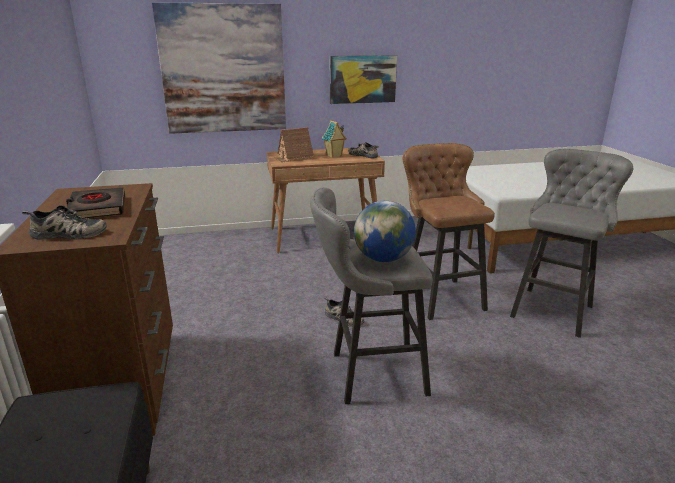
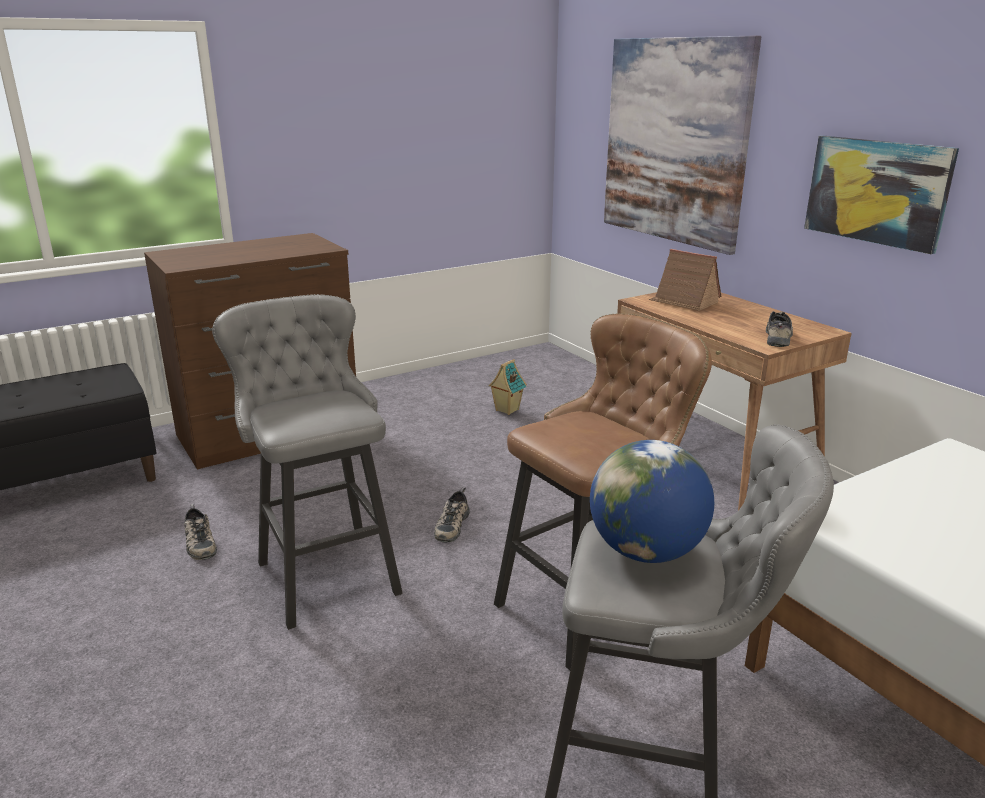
camera: 70 degrees right, 0 degrees up
(67, 234) = (187, 257): shoe -> shoe (198, 543)
(97, 208) = (257, 251): black book -> none
(334, 156) = (738, 320): toy house -> toy house (506, 410)
(383, 259) = (300, 408): globe -> globe (646, 551)

